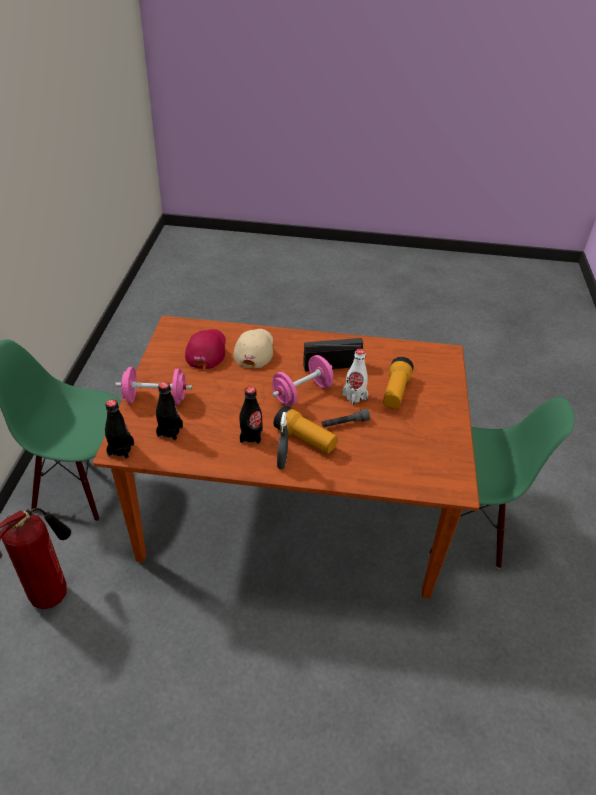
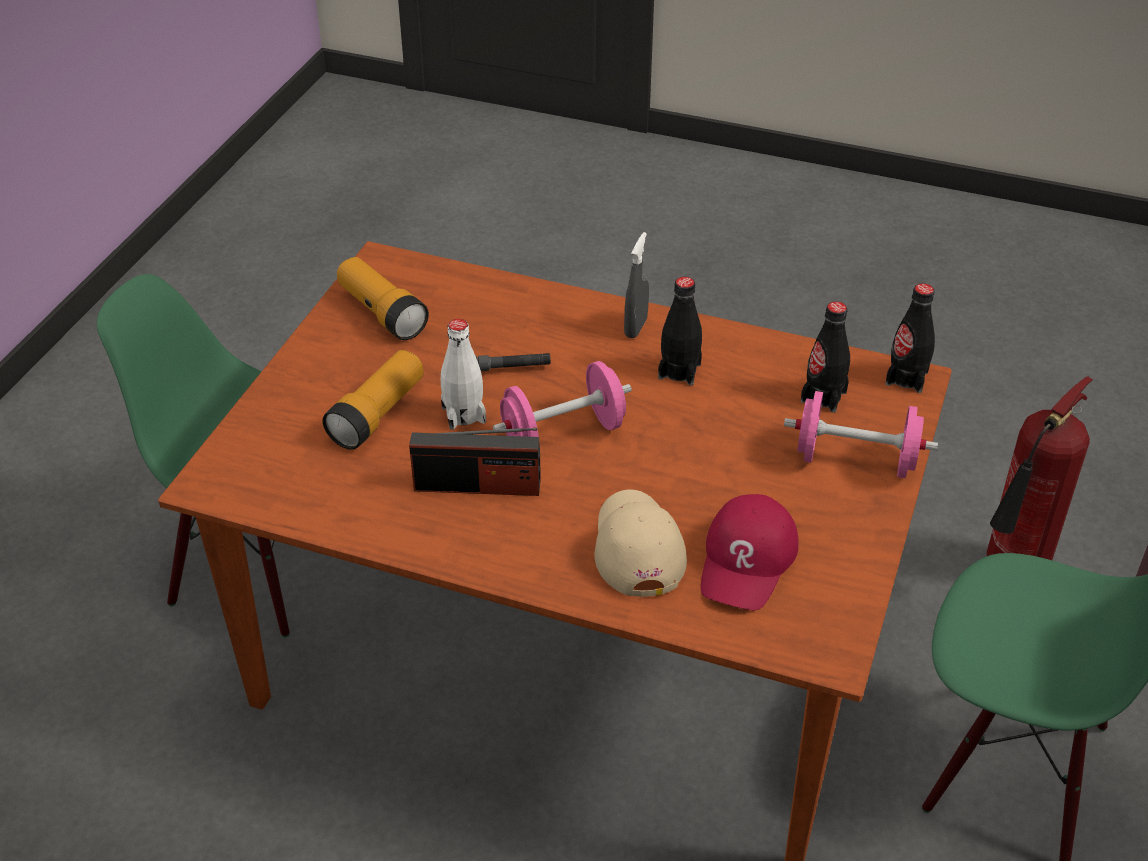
camera: 165 degrees left, 0 degrees up
(254, 350) = (636, 547): beige cap -> beige cap turned 150 degrees clockwise
(305, 439) = (586, 355): flashlight -> flashlight (382, 313)

